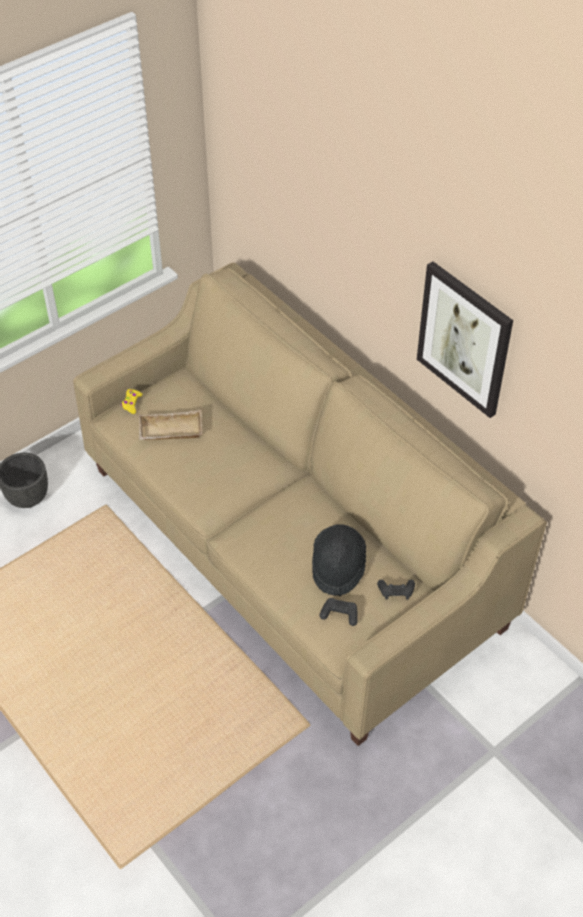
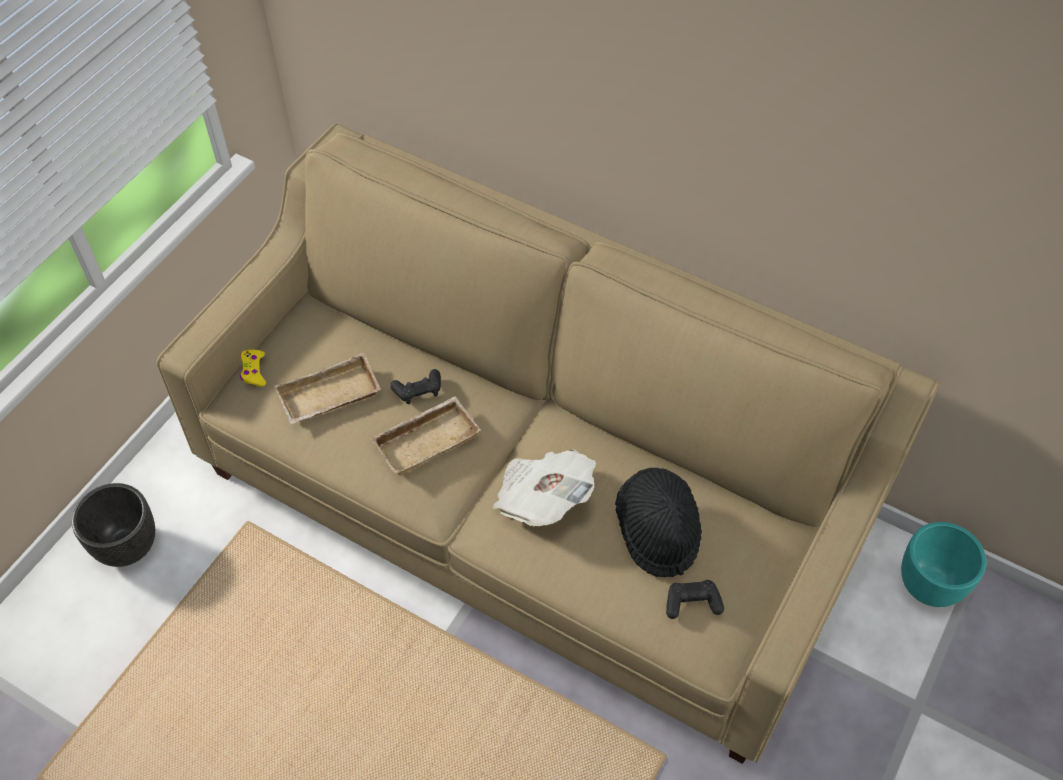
camera: 20 degrees left, 5 degrees up
(219, 472) = (426, 438): none -> beige tray
(275, 528) = (542, 498): none -> newspaper
(396, 592) = (752, 542): black game controller -> black game controller (418, 391)
(464, 339) = (782, 149): picture -> none
(540, 680) = (929, 585): none -> turquoise planter

